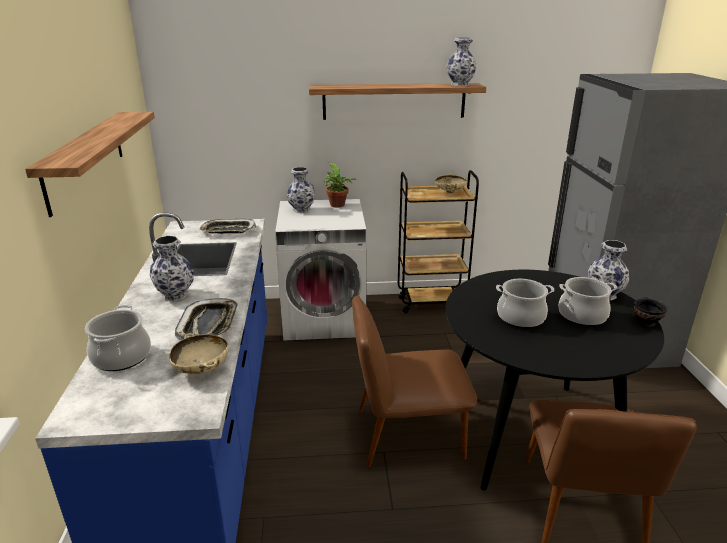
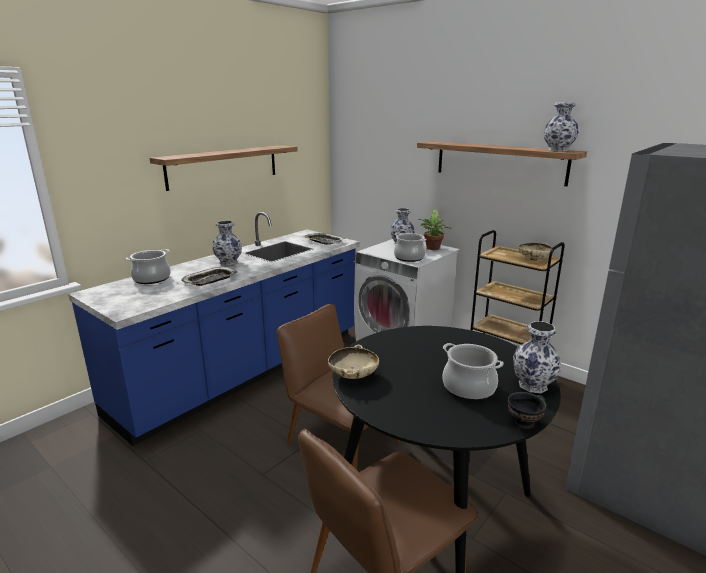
camera: 45 degrees right, 5 degrees down
(202, 368) = (165, 296): beige bowl -> beige bowl (353, 376)
(520, 317) = (412, 364): cooking pot -> cooking pot (409, 257)

